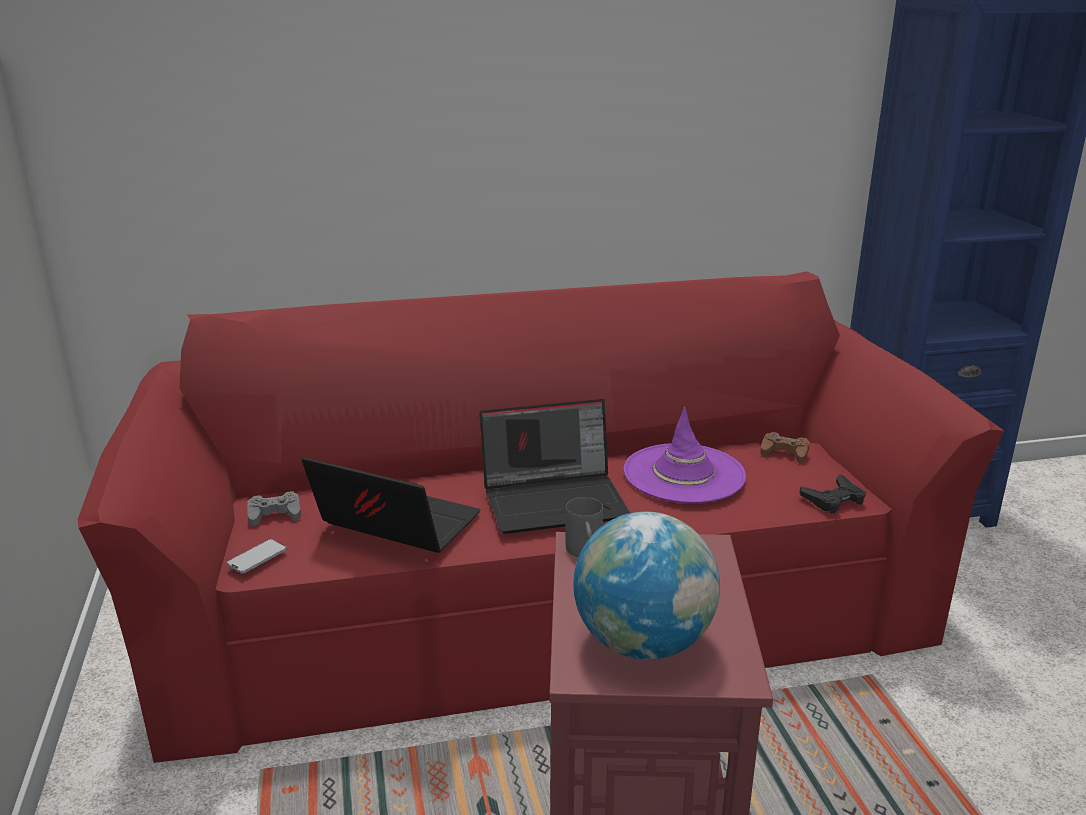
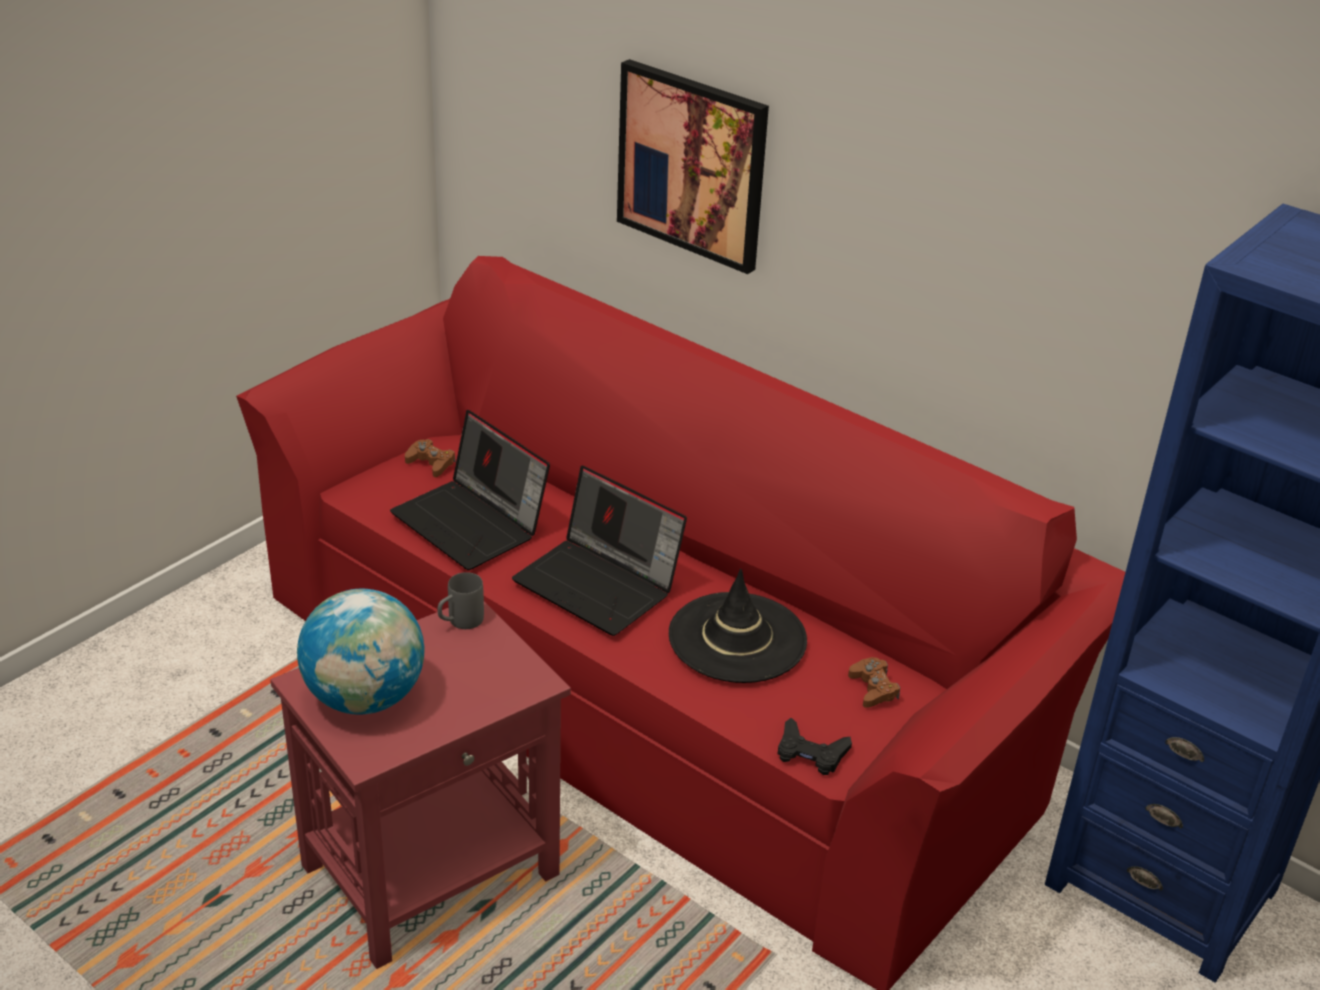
camera: 50 degrees right, 10 degrees up
(257, 557) = (366, 487): phone -> none
(275, 514) = (431, 463): grey game controller -> brown game controller
(394, 143) = (692, 164): none -> picture
(394, 525) = (472, 523): laptop -> laptop turned 150 degrees clockwise
(684, 474) = (737, 638): purple hat -> black hat

